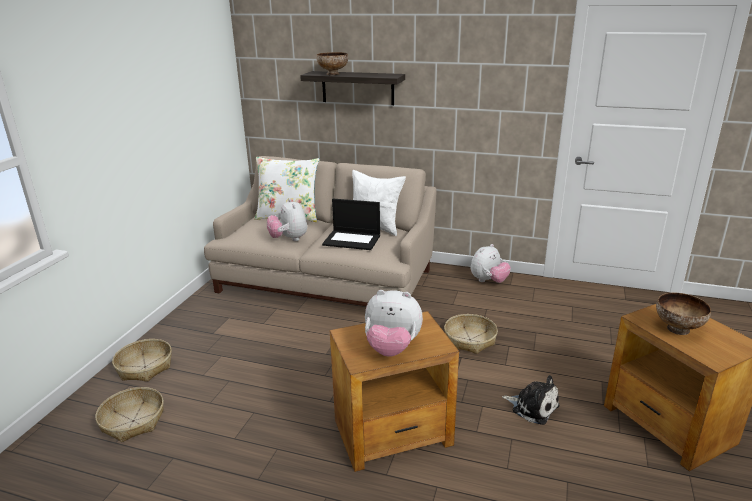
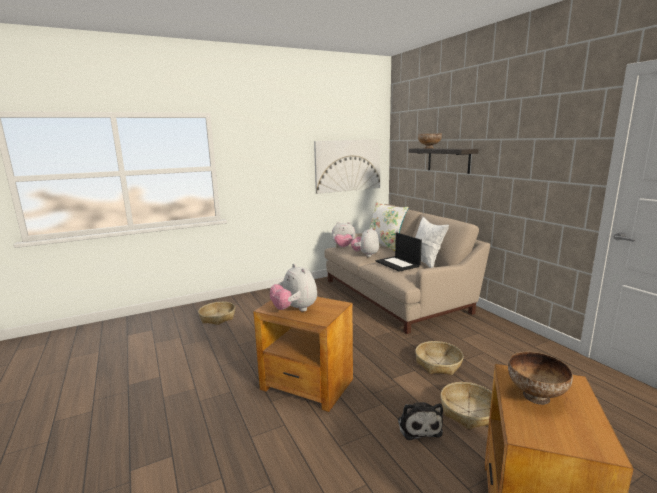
camera: 45 degrees right, 10 degrees down
(145, 367) = (253, 299): basket -> basket (468, 412)
(199, 107) = (348, 165): none -> picture
(488, 281) = (515, 337): plush toy -> plush toy (343, 247)

